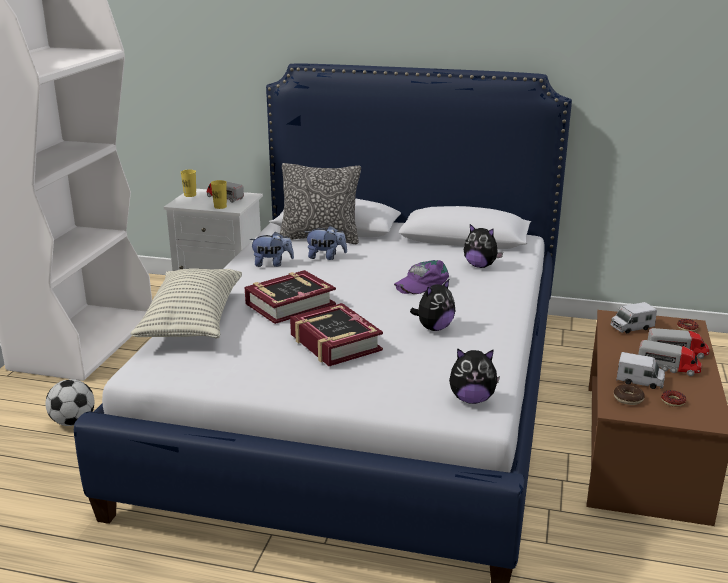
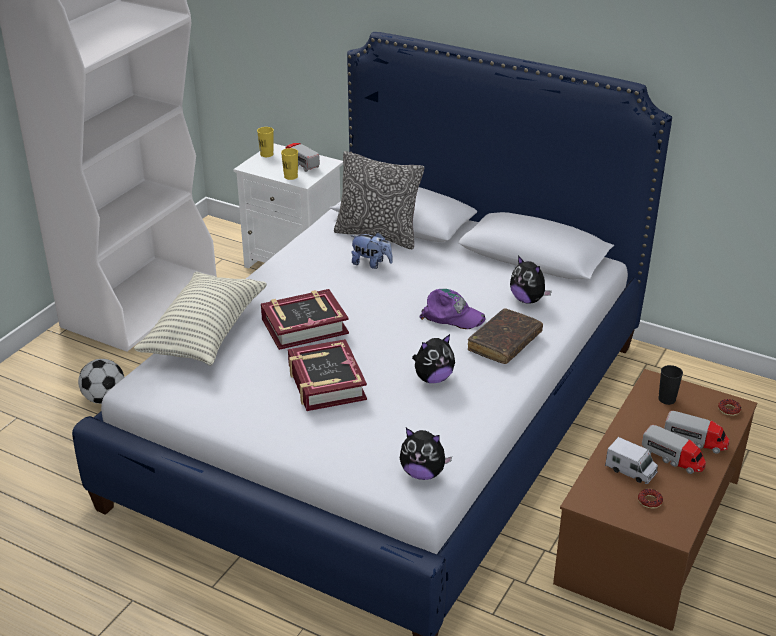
camera: 15 degrees right, 10 degrees up
(272, 264) = (312, 266): plush toy -> none
(421, 283) = (452, 316): purple cap -> purple cap turned 135 degrees counterclockwise
(481, 296) = (504, 343): none -> brown book
(628, 399) = (604, 490): donut -> none
(631, 327) = (667, 399): toy truck -> black cup

